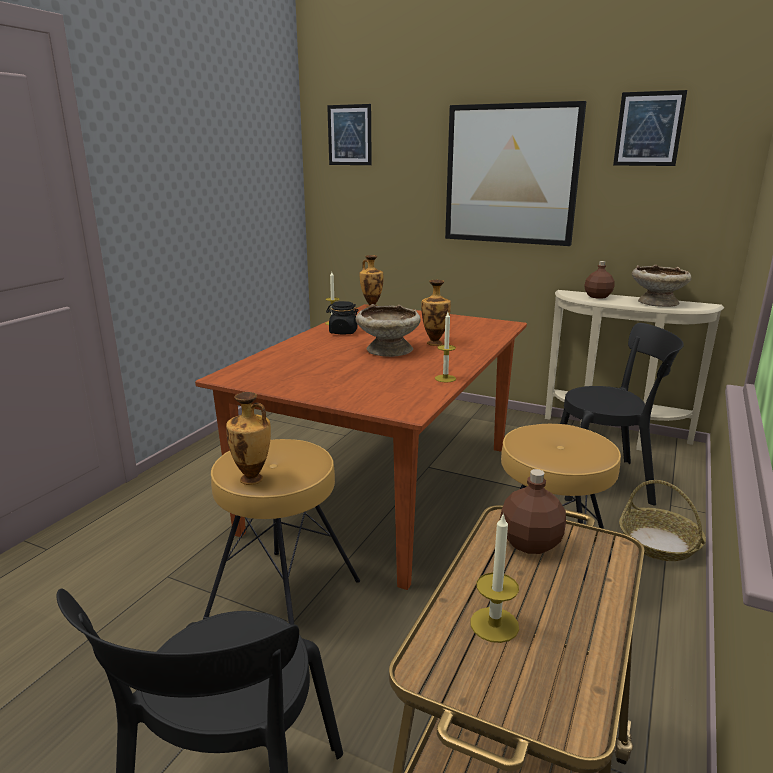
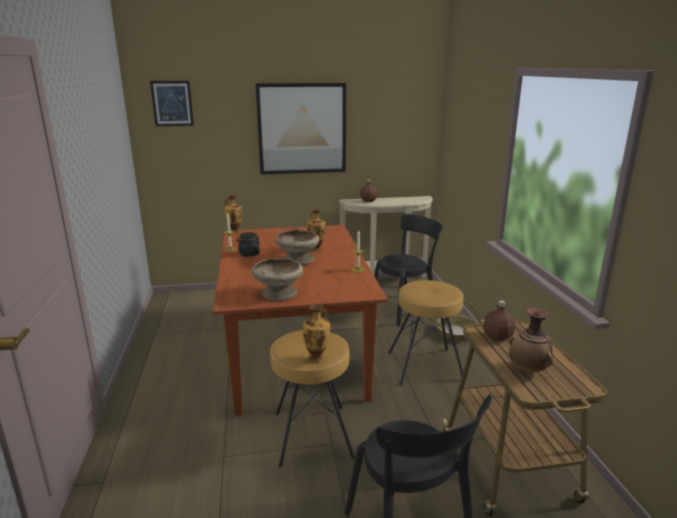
camera: 35 degrees left, 0 degrees up
(494, 624) = (528, 370): candle -> vase
(648, 129) = (382, 99): picture -> none
(656, 303) = (401, 200): beige bowl -> beige bowl (278, 294)

